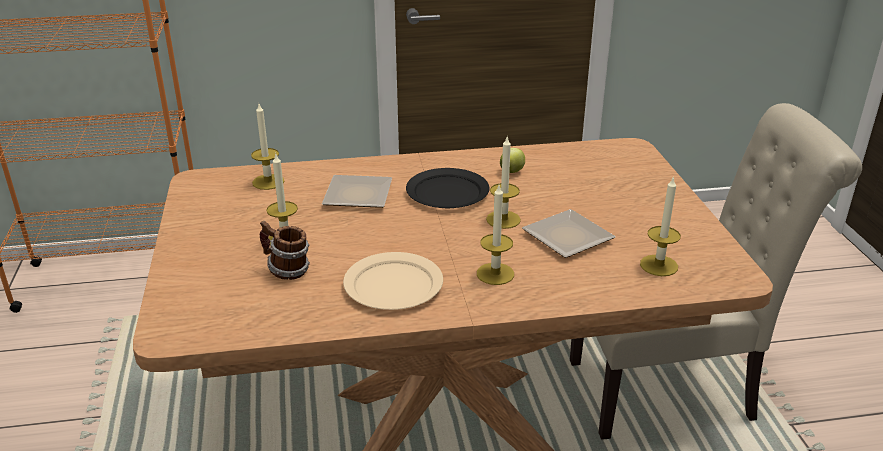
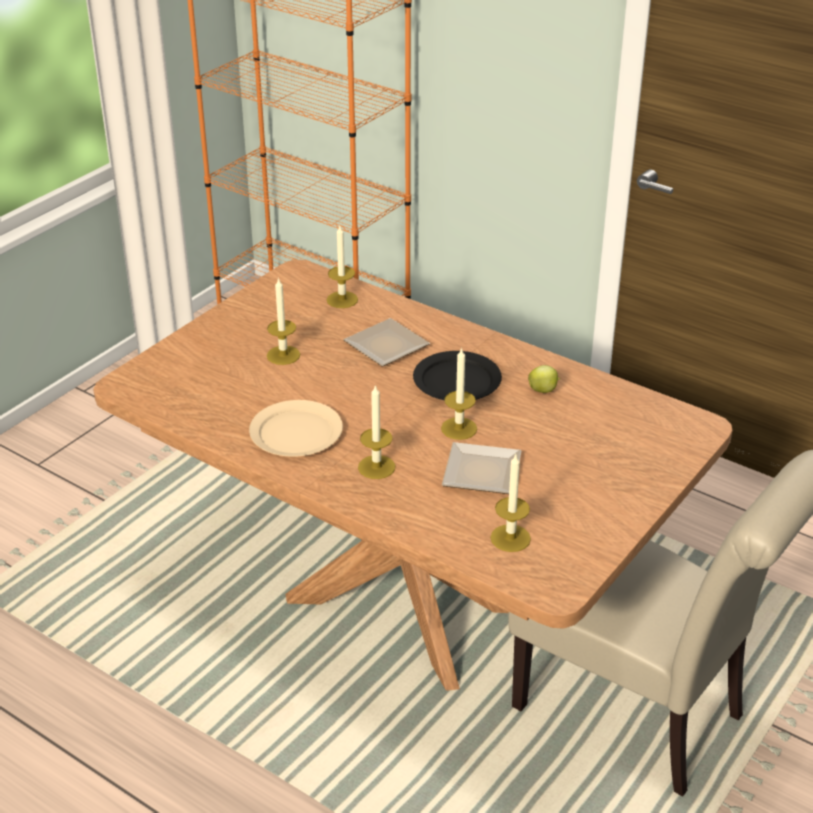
camera: 45 degrees right, 5 degrees up
(286, 270) = (248, 380): mug -> none

